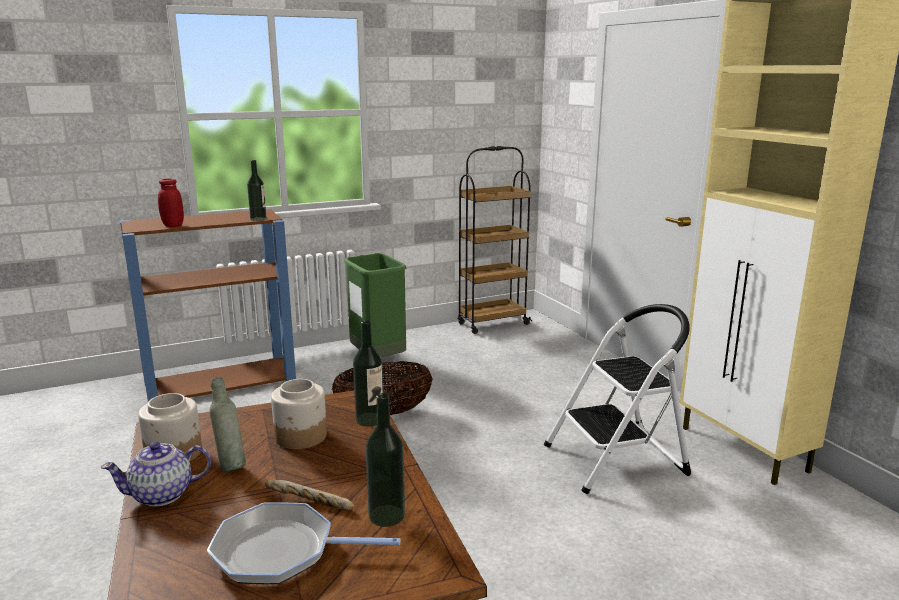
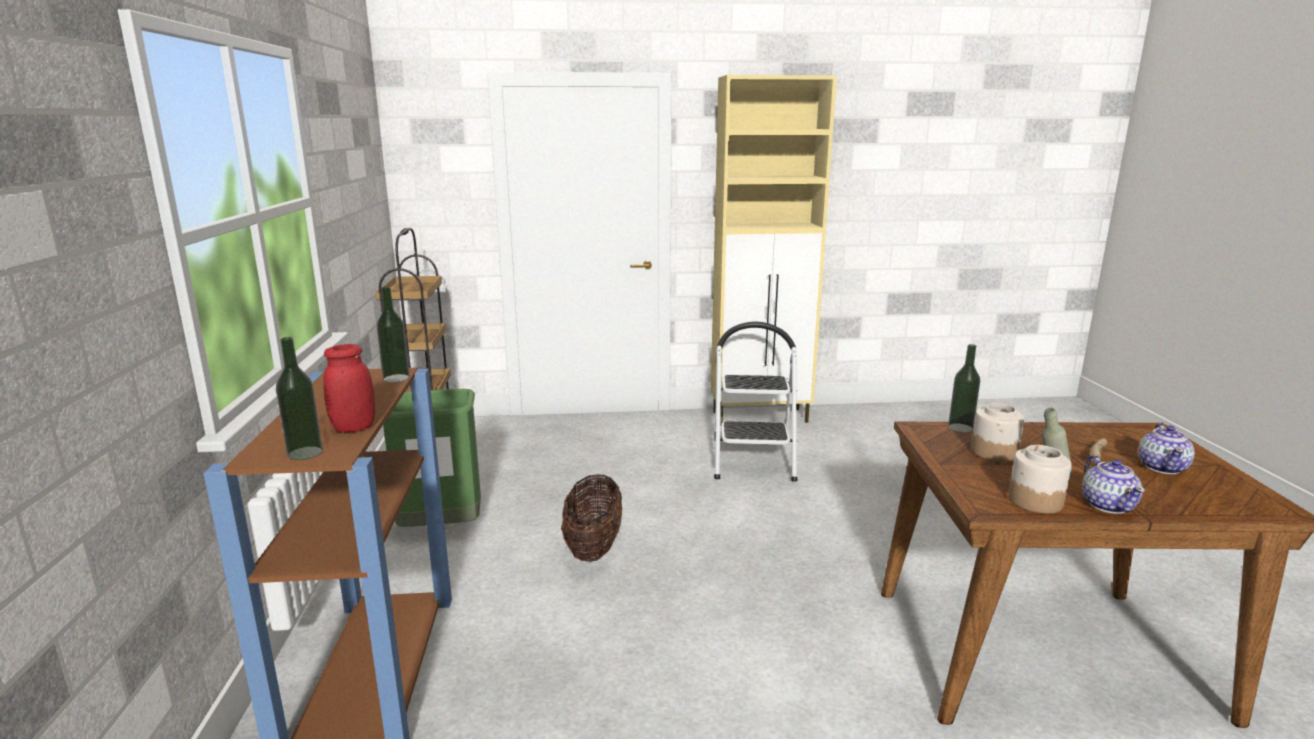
camera: 70 degrees left, 0 degrees up
(281, 552) = (1162, 467): frying pan -> teapot
(386, 515) = (1104, 436): bottle -> bottle (305, 453)

